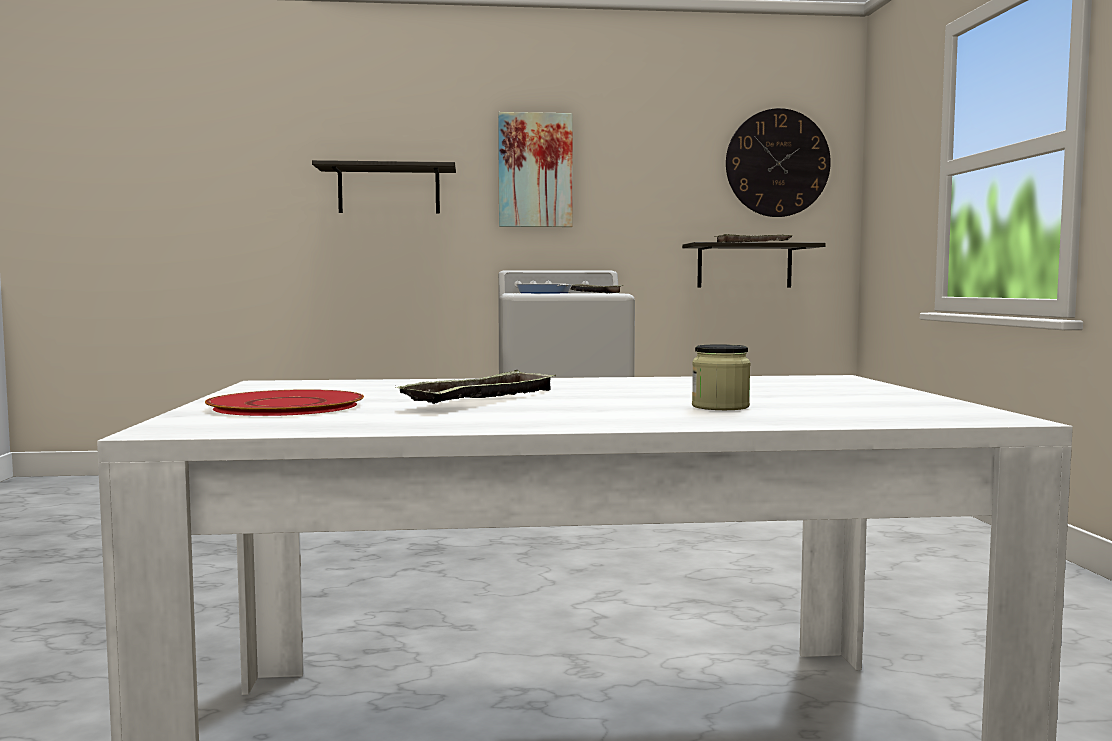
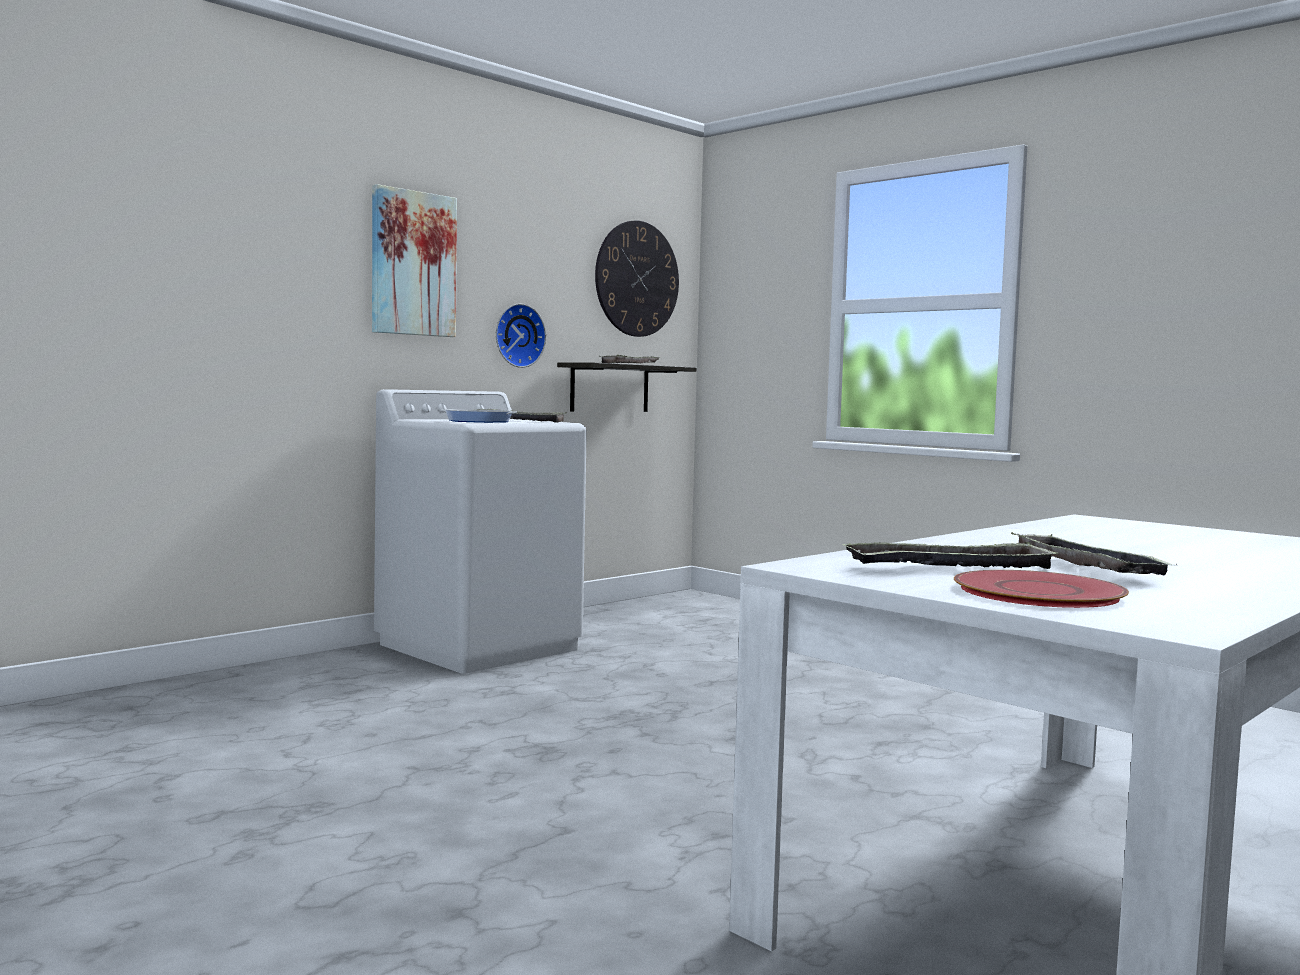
camera: 40 degrees left, 0 degrees up
(365, 391) = (949, 567): none -> tray
(389, 190) = (234, 273): shelf -> none
(639, 222) = (517, 335): none -> wall clock
(720, 406) = (1238, 555): jar -> none

